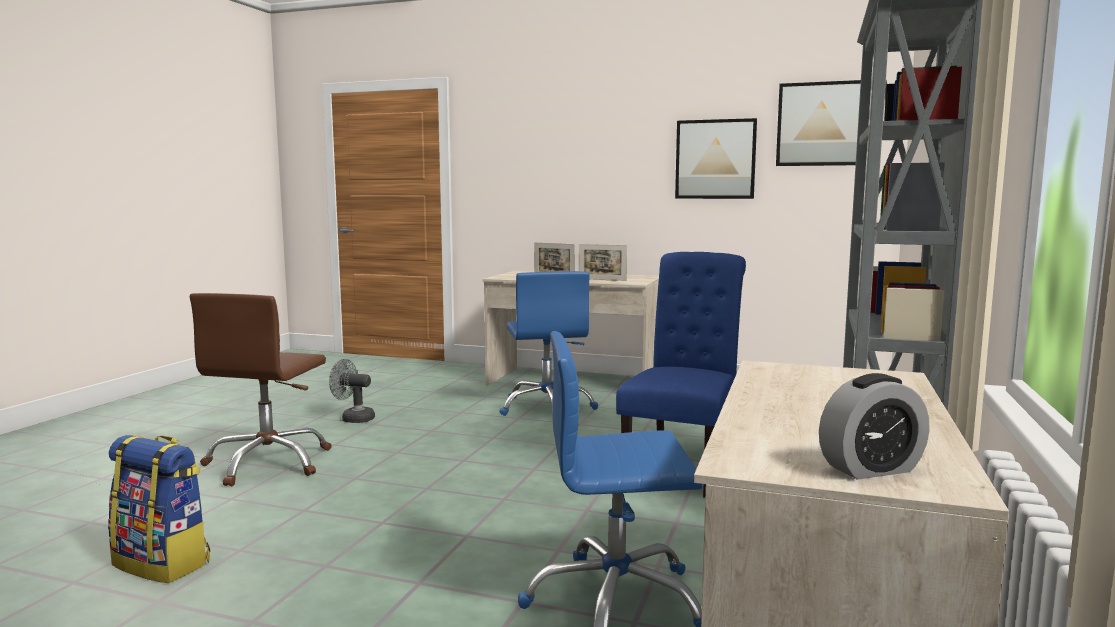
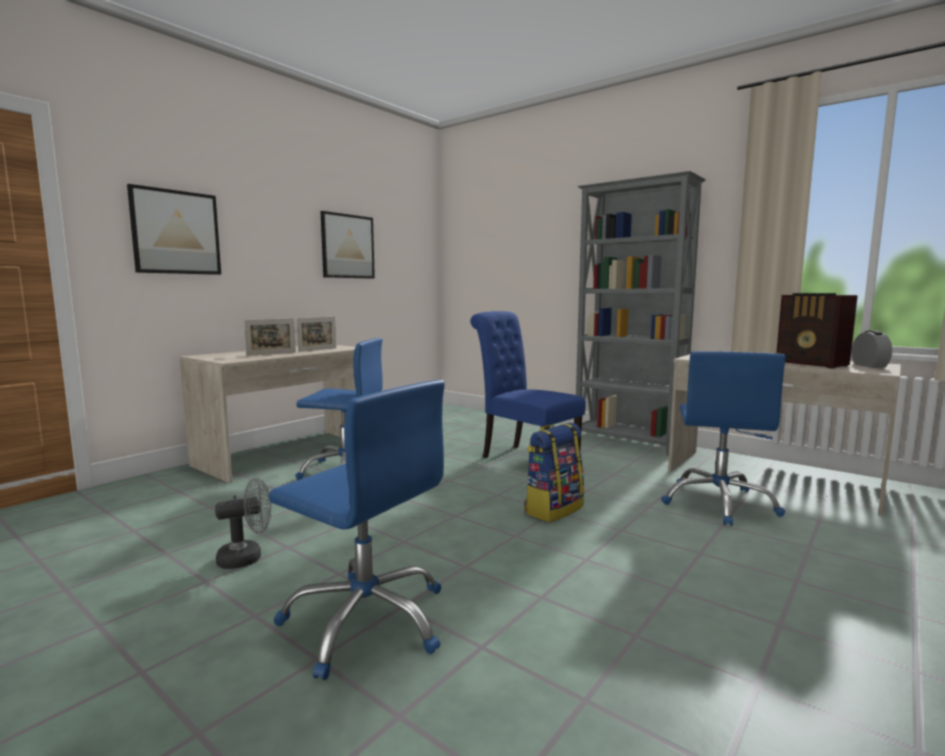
camera: 70 degrees left, 0 degrees up
(163, 563) = (668, 689): backpack -> backpack (553, 509)
(268, 463) = (367, 620): brown office chair -> blue office chair
(353, 418) = (247, 557): grey fan -> grey fan turned 150 degrees counterclockwise
(808, 426) = (812, 364): none -> radio
(820, 124) = (403, 227): picture -> picture (176, 232)

